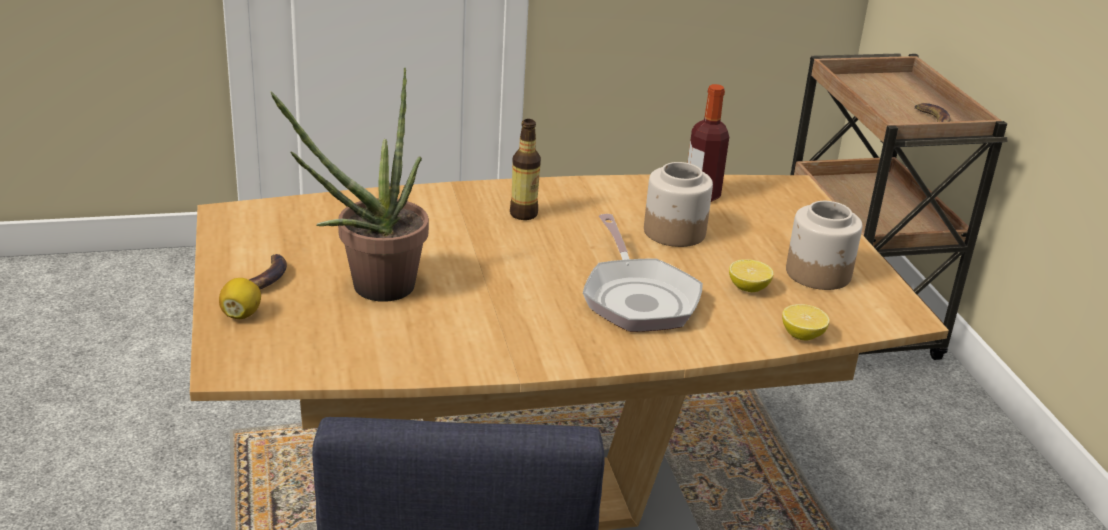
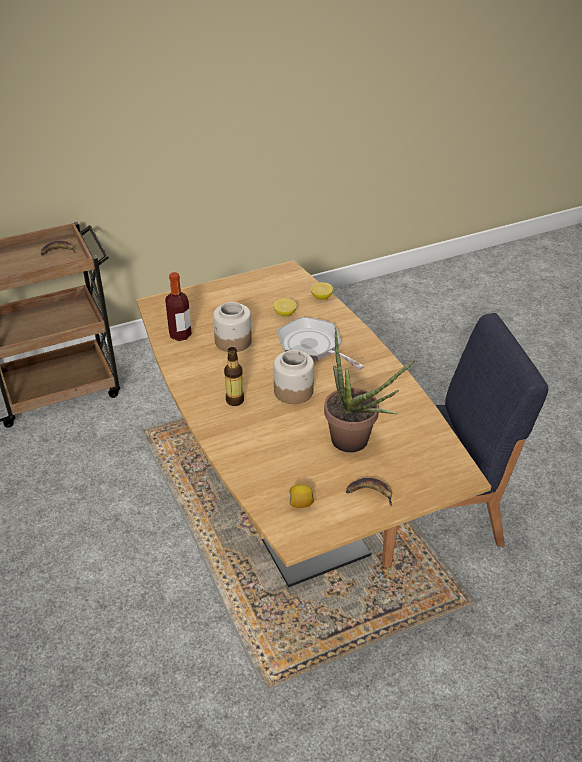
camera: 100 degrees left, 10 degrees up
(241, 314) = (411, 489): lemon -> lemon (300, 504)
(638, 298) = (313, 347): frying pan -> frying pan turned 105 degrees counterclockwise
(819, 274) = (258, 293): jar -> jar (293, 391)

